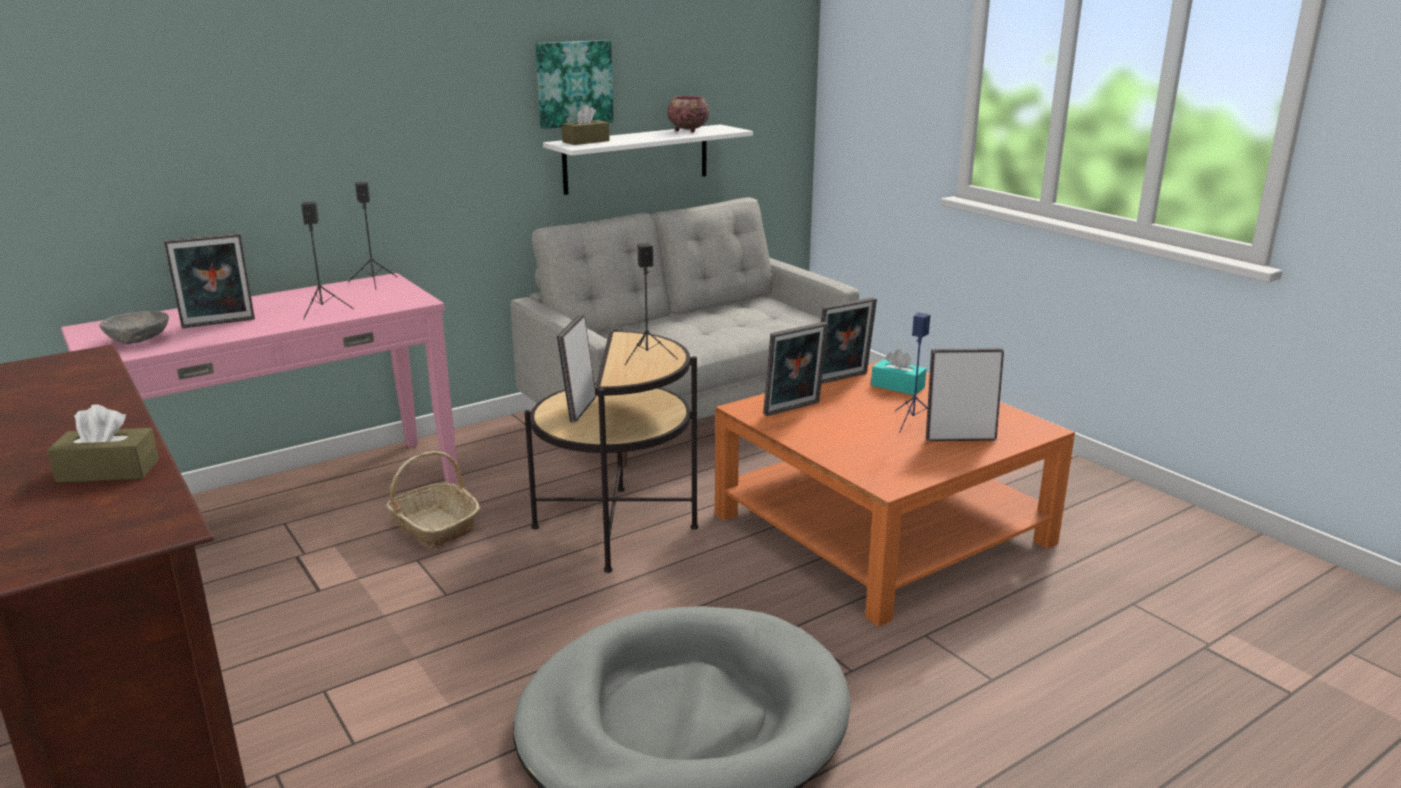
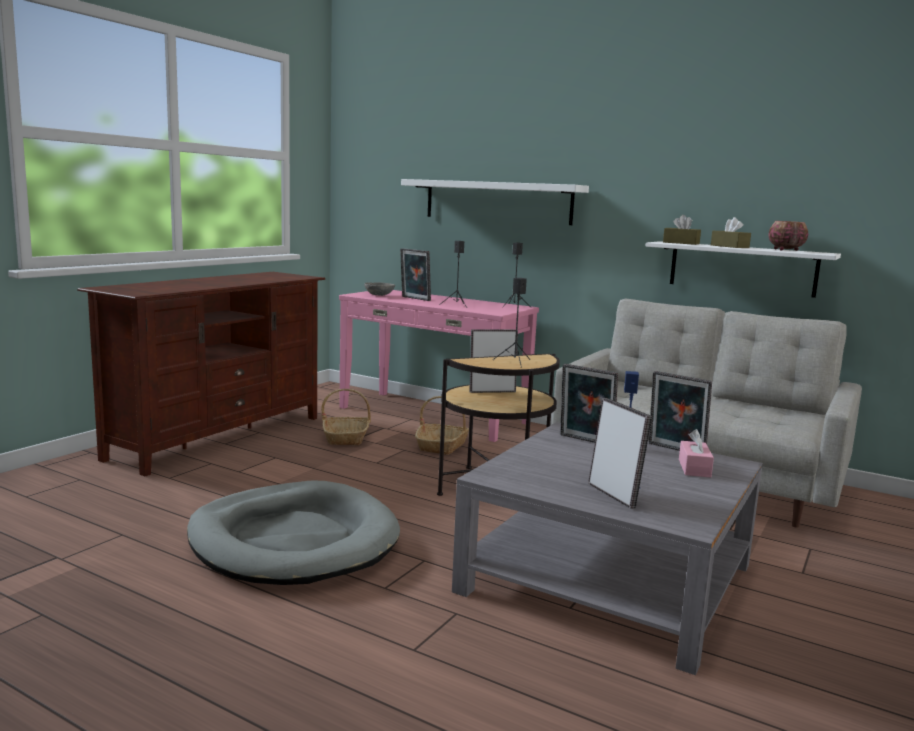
camera: 65 degrees right, 10 degrees down
(108, 471) = (189, 286): brown tissue box -> brown tissue box (729, 246)
(282, 119) = (497, 201): none -> white shelf
(305, 599) = (347, 437): none -> basket
(573, 83) = (692, 201): picture -> none
(881, 528) = (608, 578): orange coffee table -> grey coffee table
(897, 386) = (694, 468): turquoise tissue box -> pink tissue box

